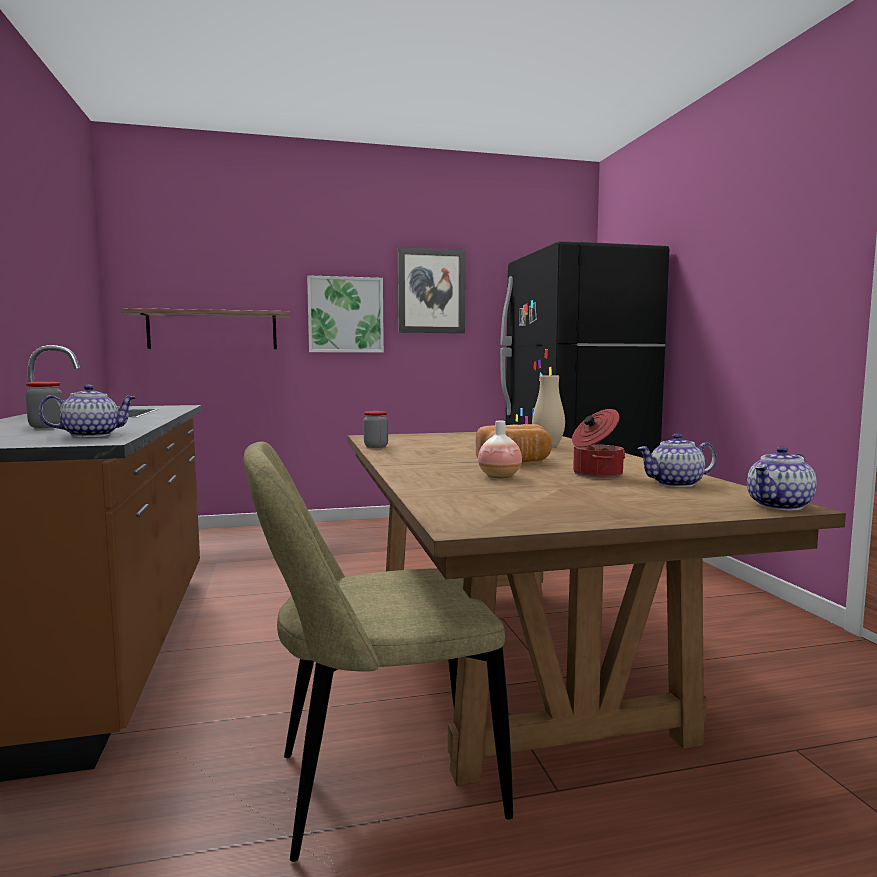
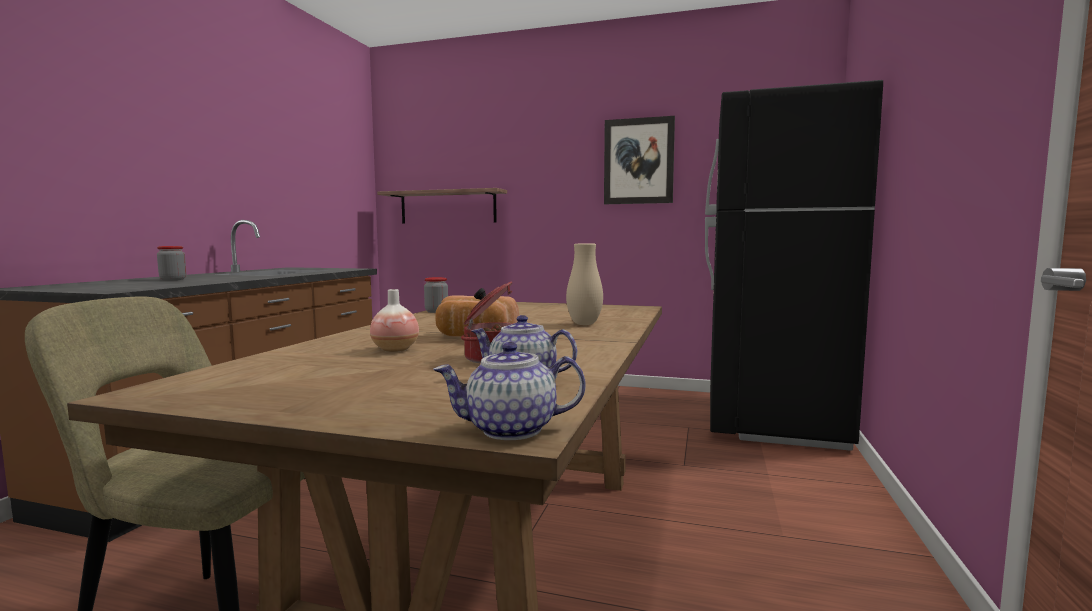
camera: 30 degrees right, 0 degrees up
(91, 435) = (145, 286): teapot -> none
(345, 315) = (555, 189): picture -> none

